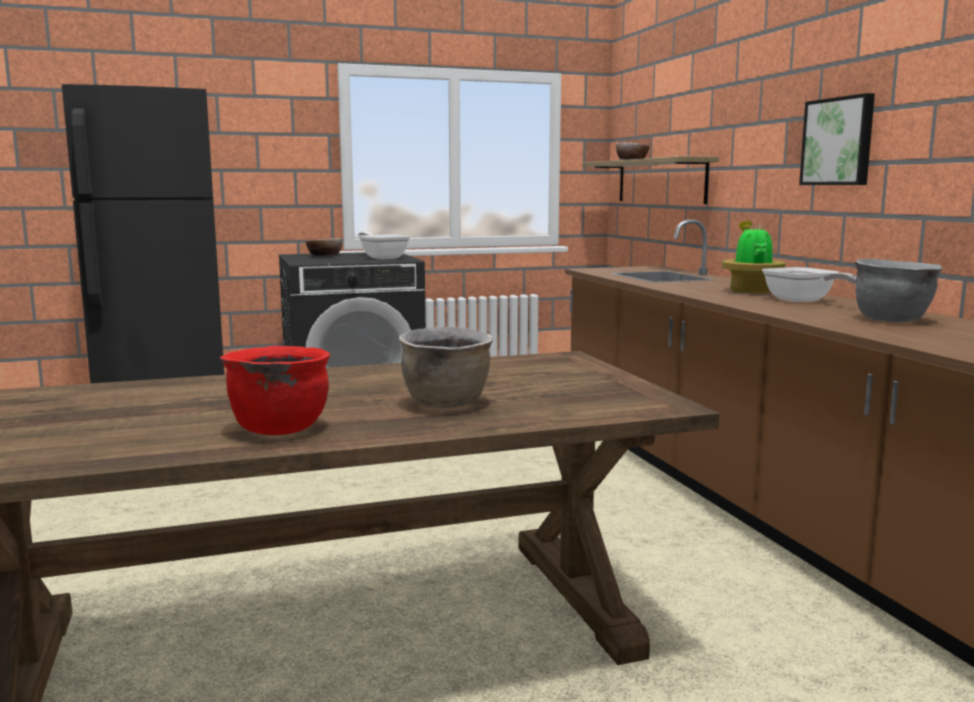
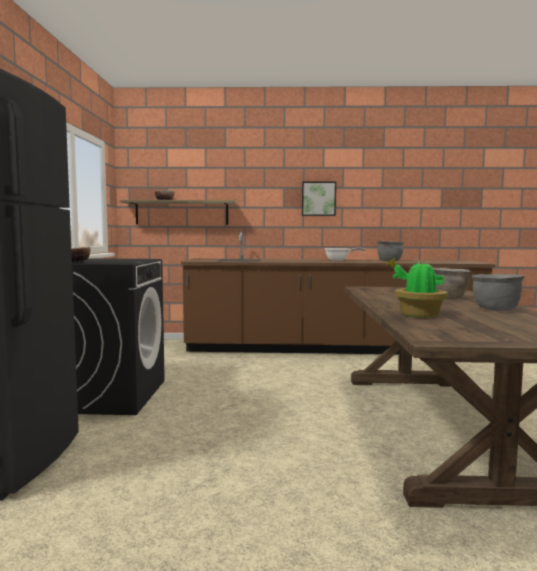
camera: 70 degrees left, 5 degrees down
(279, 428) = (495, 309): red cooking pot -> grey cooking pot
(382, 257) = (123, 259): frying pan -> none
(751, 291) = (306, 260): potted plant -> potted plant (417, 315)

